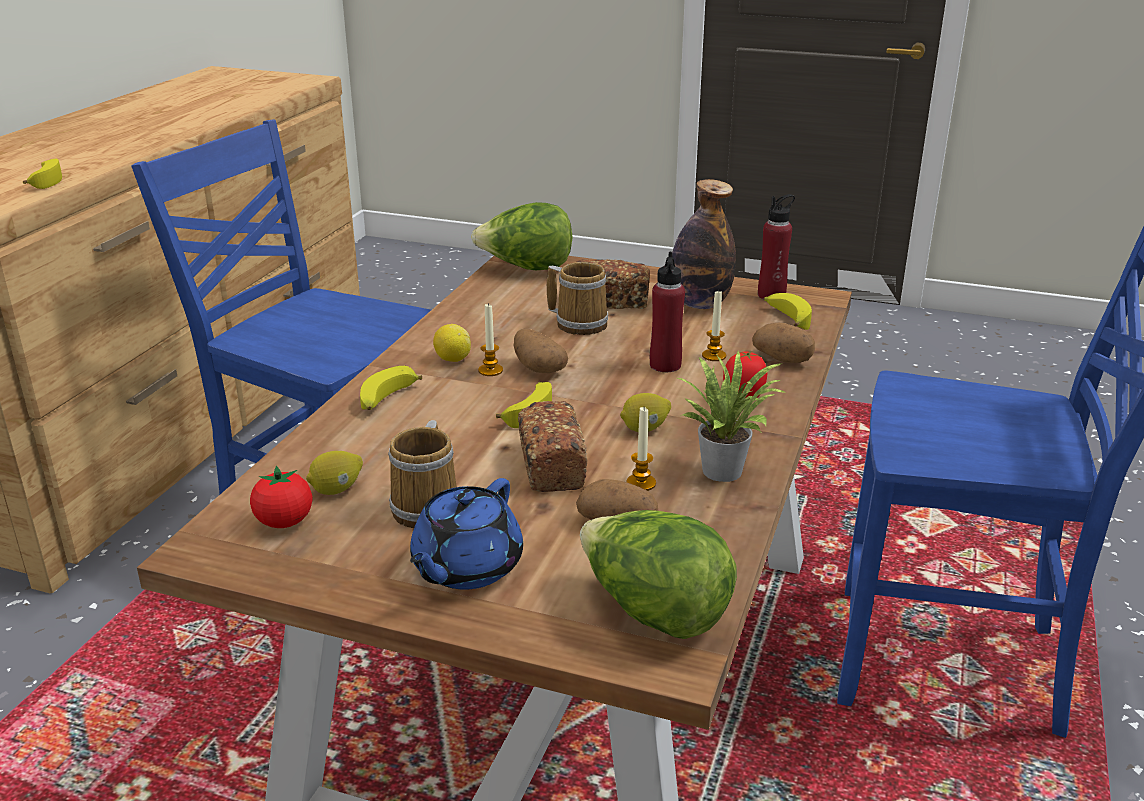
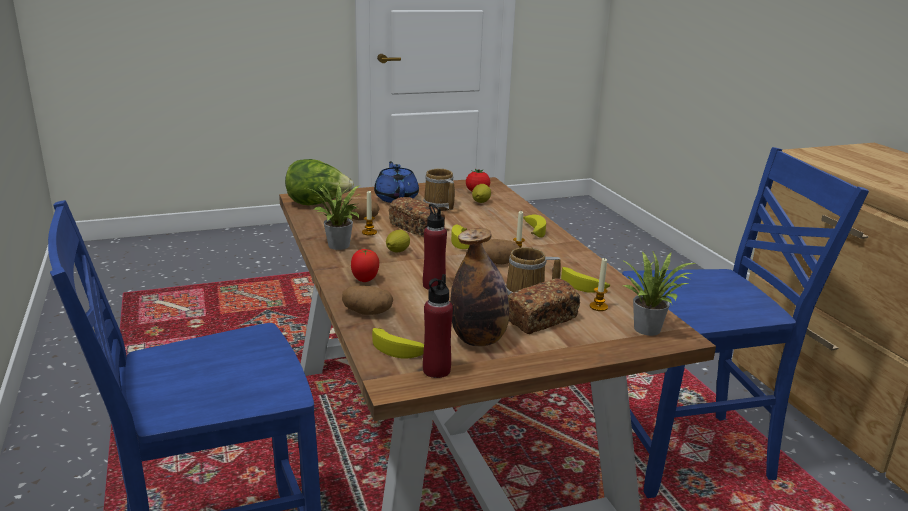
camera: 140 degrees right, 5 degrees down
(44, 180) = (871, 176): banana -> banana (583, 285)
(452, 359) = (547, 254): lemon -> none
(526, 268) = (649, 328): lettuce -> potted plant
(714, 356) = (413, 300): candle -> candle (598, 307)

